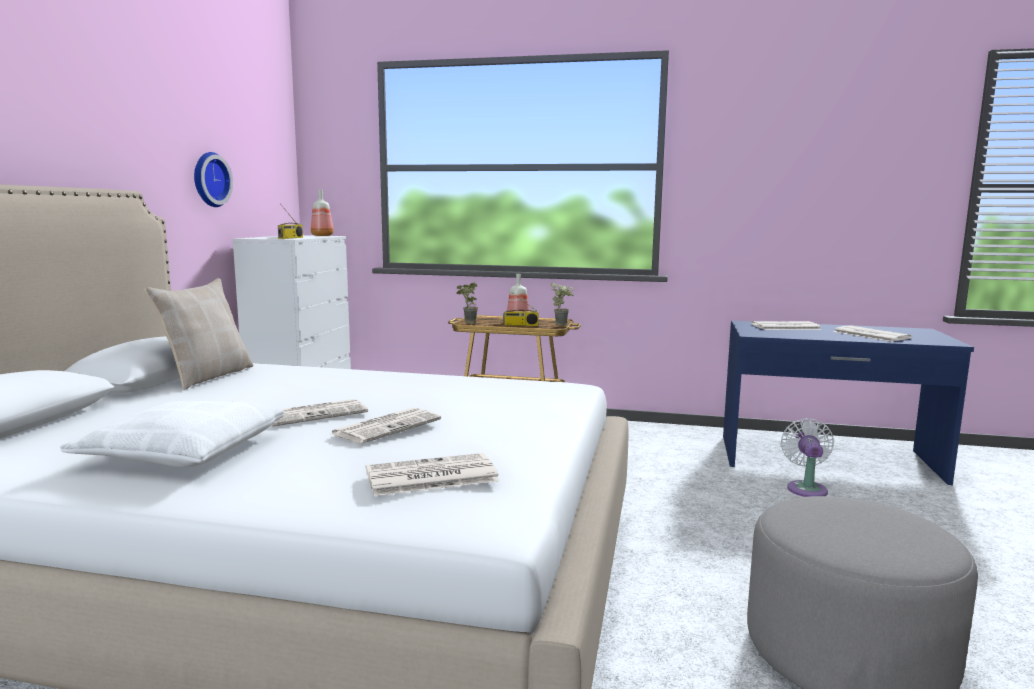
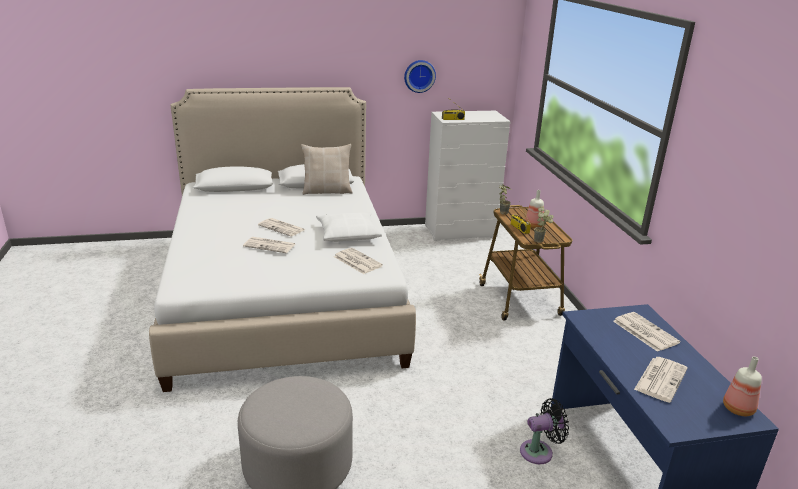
camera: 65 degrees right, 15 degrees up
(183, 451) = (225, 220): white pillow -> white pillow (348, 233)
(321, 235) = (496, 117): bottle -> bottle (737, 408)
(430, 476) = (212, 267): newspaper -> newspaper (357, 261)
(806, 488) = (539, 451): white fan -> black fan

